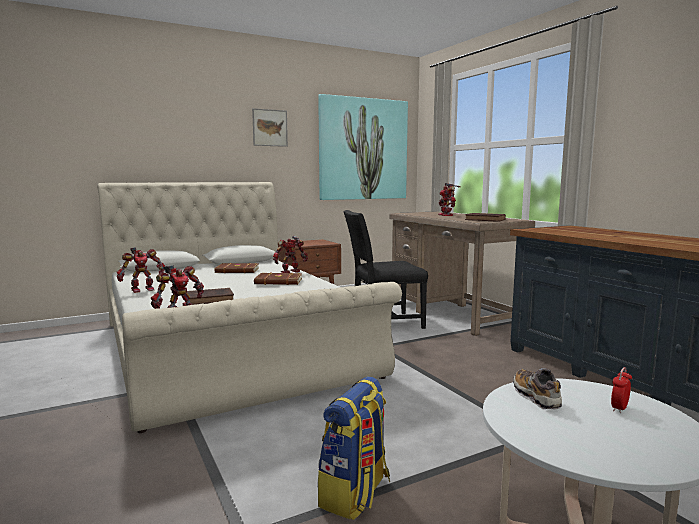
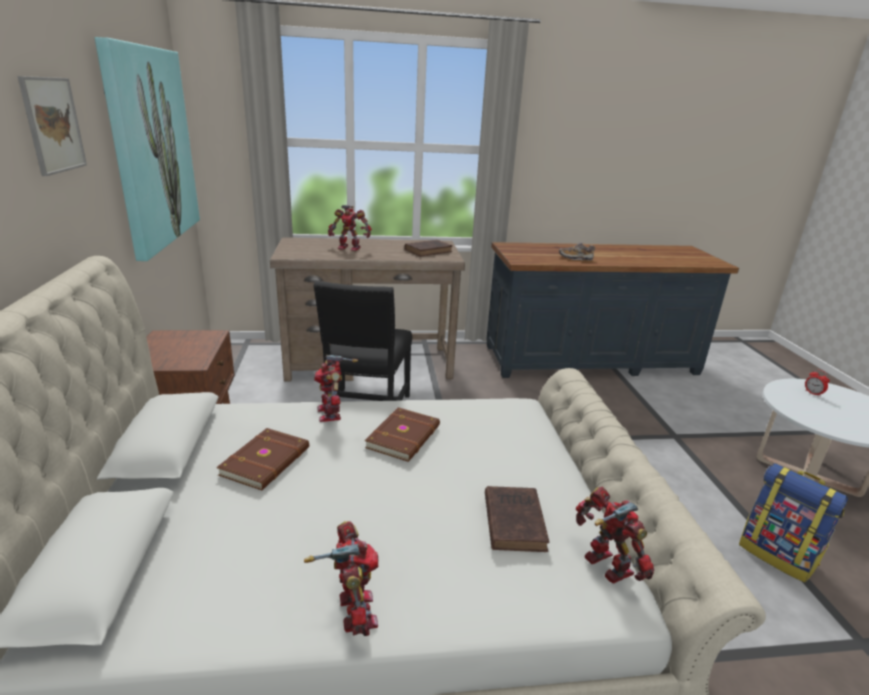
camera: 70 degrees left, 15 degrees up
(535, 396) = (804, 411): shoe -> shoe (575, 258)

